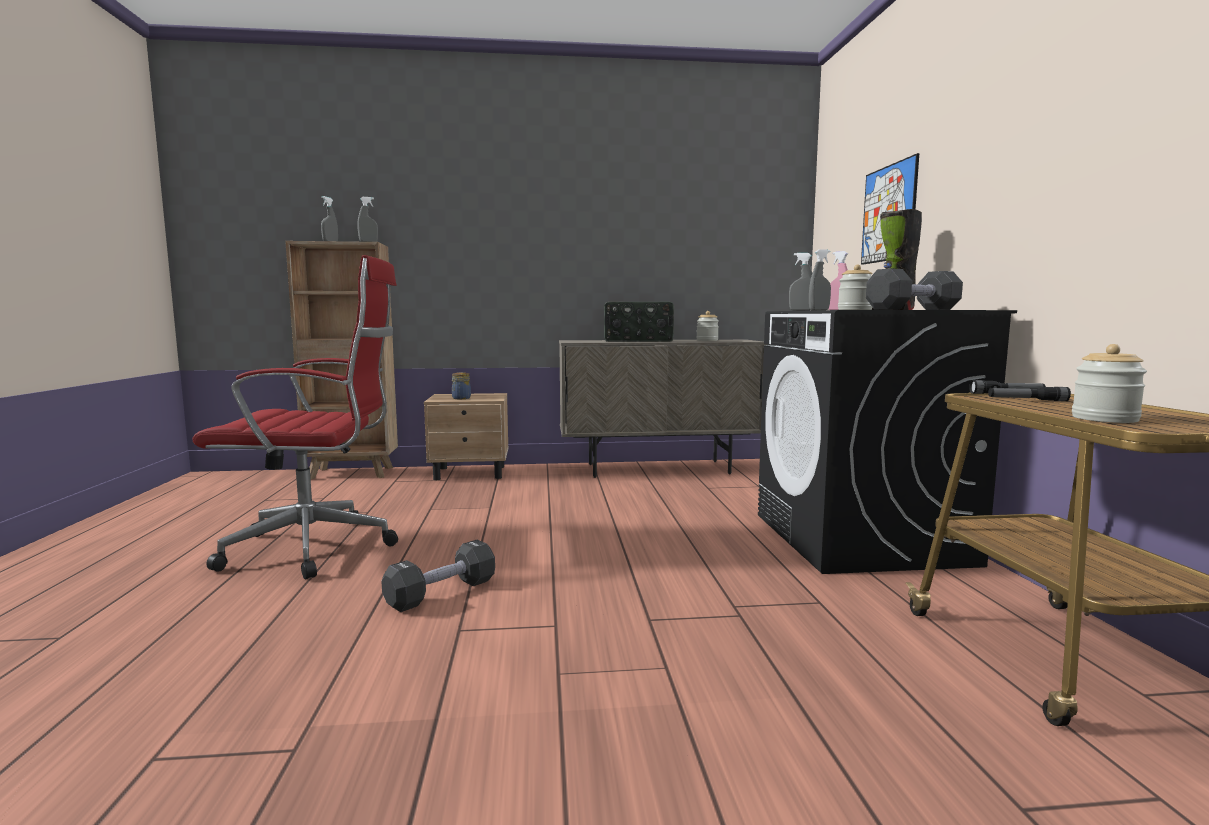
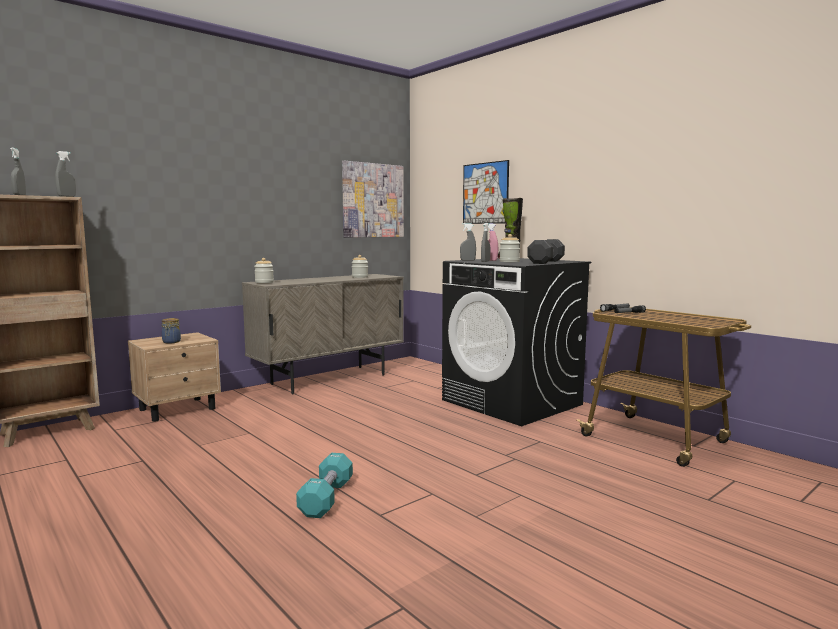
camera: 35 degrees left, 0 degrees up
(318, 548) = (157, 498): red office chair -> none
(441, 593) = (326, 498): black dumbbell -> turquoise dumbbell
(637, 340) = (312, 280): radio -> none
(749, 241) = (372, 200): none -> picture
(1104, 419) = (682, 322): jar -> jar (264, 282)

